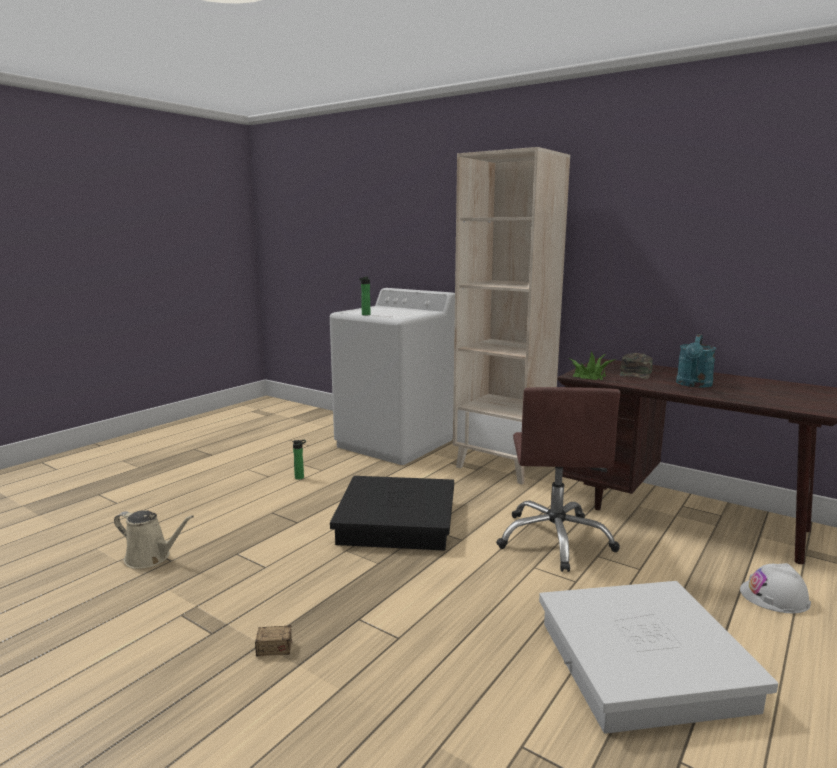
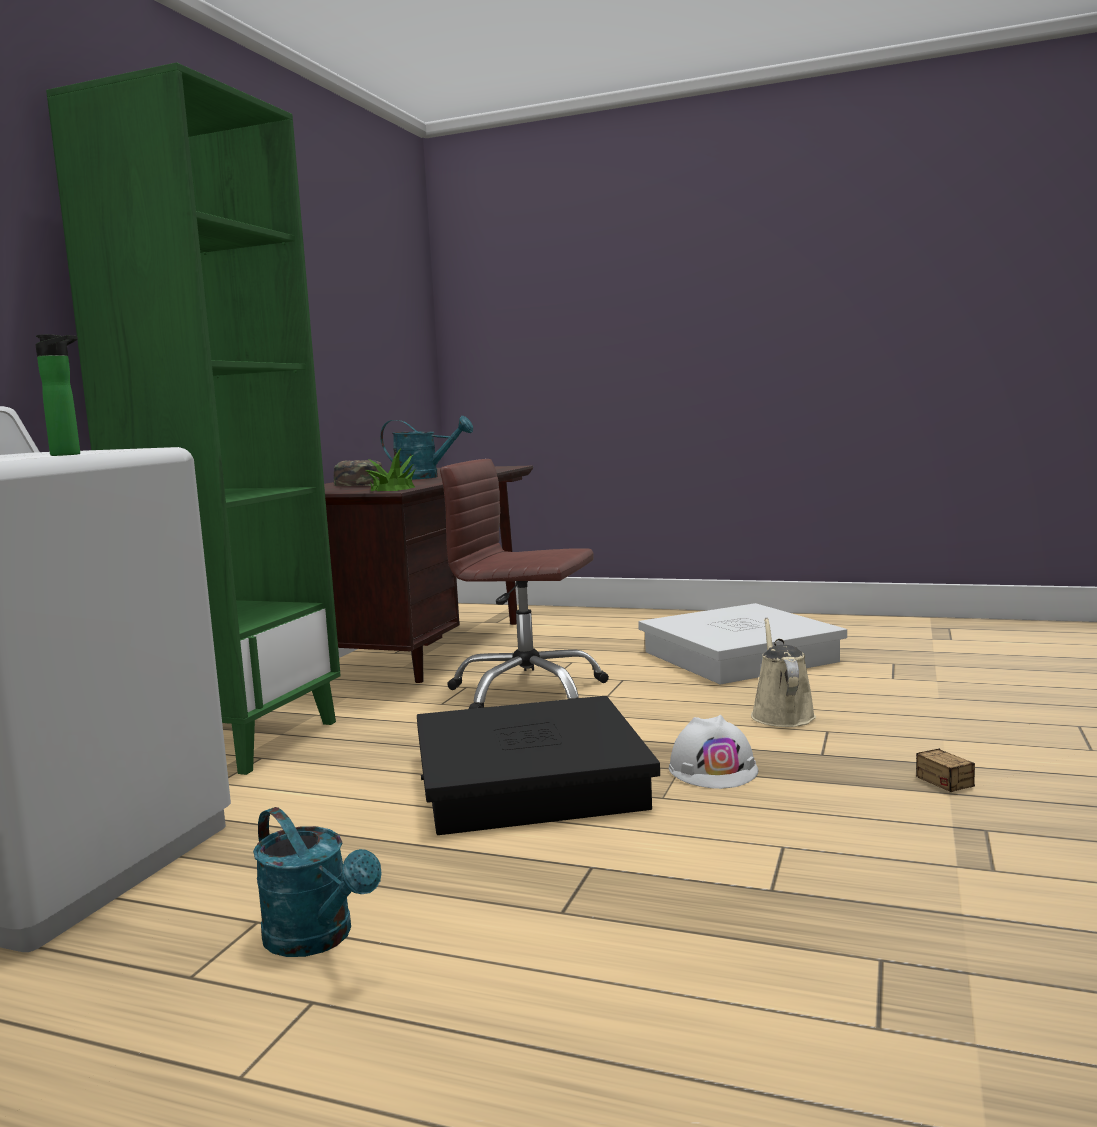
camera: 105 degrees left, 5 degrees down
(151, 558) = (904, 994): beige watering can -> beige watering can (781, 714)
(300, 477) = (317, 939): bottle -> turquoise watering can
(503, 466) = (242, 741): beige bookcase -> green bookcase
(555, 540) = (526, 692): brown office chair -> brown office chair turned 150 degrees counterclockwise
(774, 596) = (585, 630): white hard hat -> white hard hat (713, 769)

